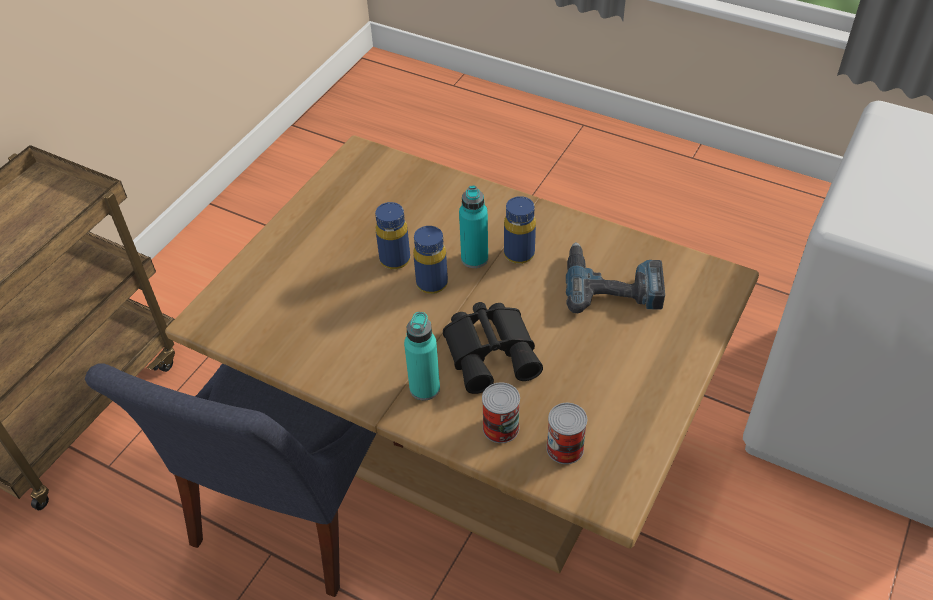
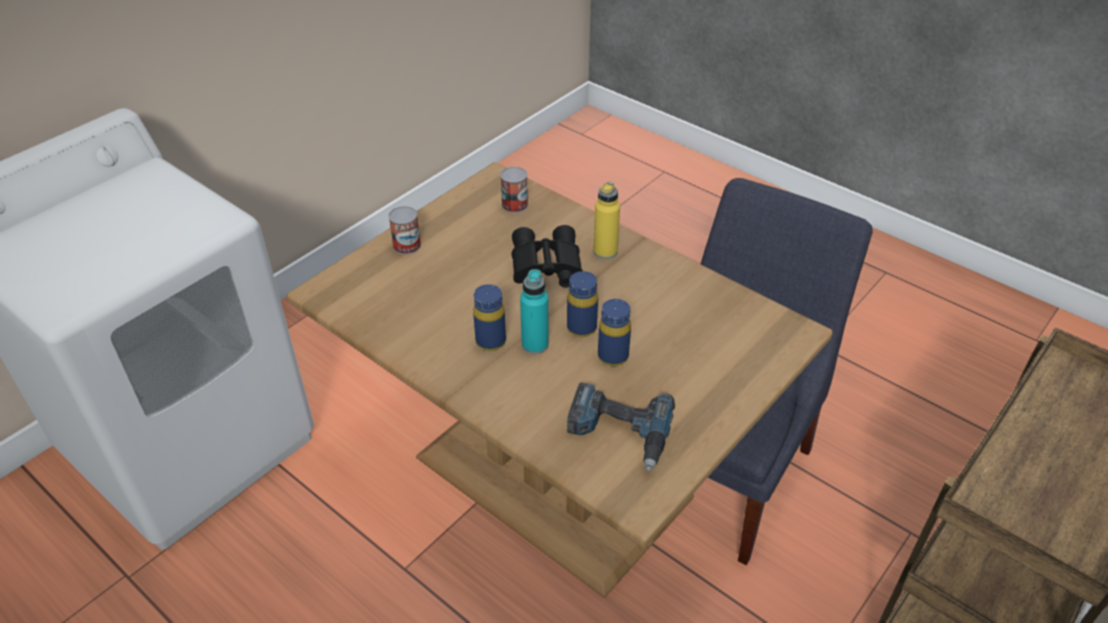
camera: 170 degrees left, 5 degrees down
(424, 388) = (605, 251): turquoise bottle -> yellow bottle
(501, 427) = (555, 221): can -> can (407, 245)
(612, 284) = (420, 301): power drill -> power drill (618, 432)

